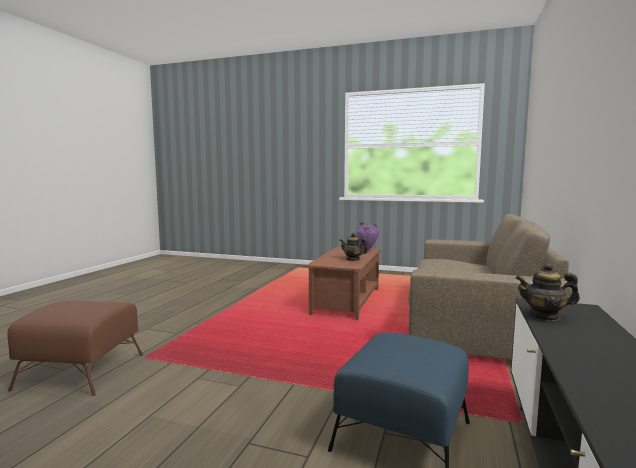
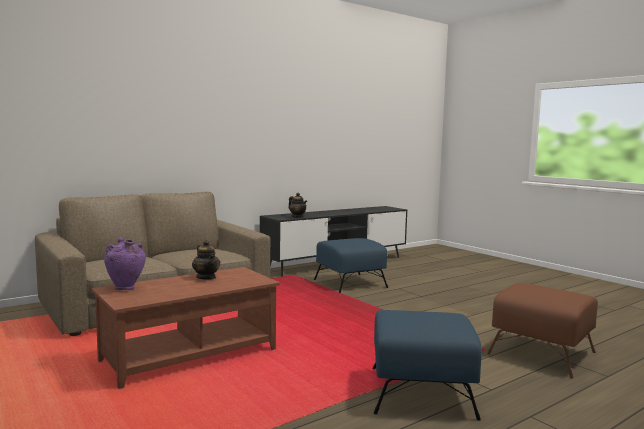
camera: 145 degrees left, 0 degrees up
(193, 317) = (422, 392): none -> blue ottoman

